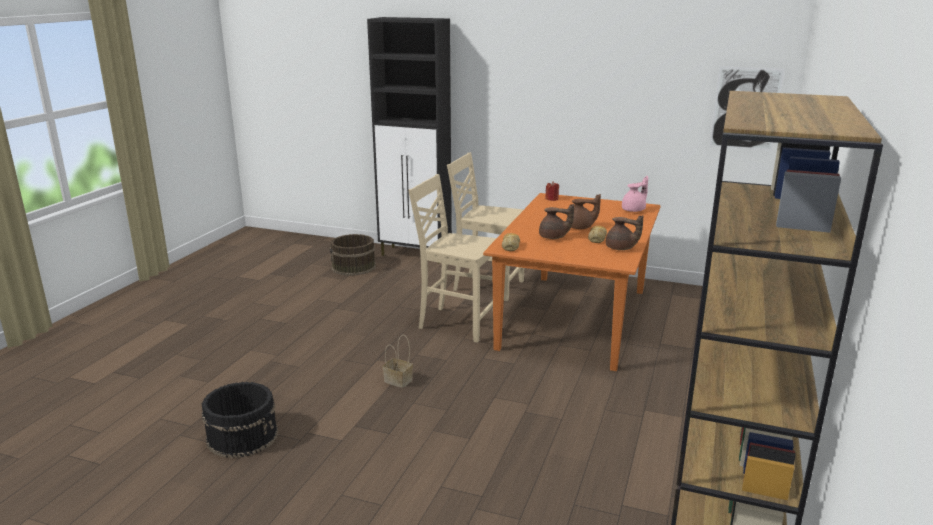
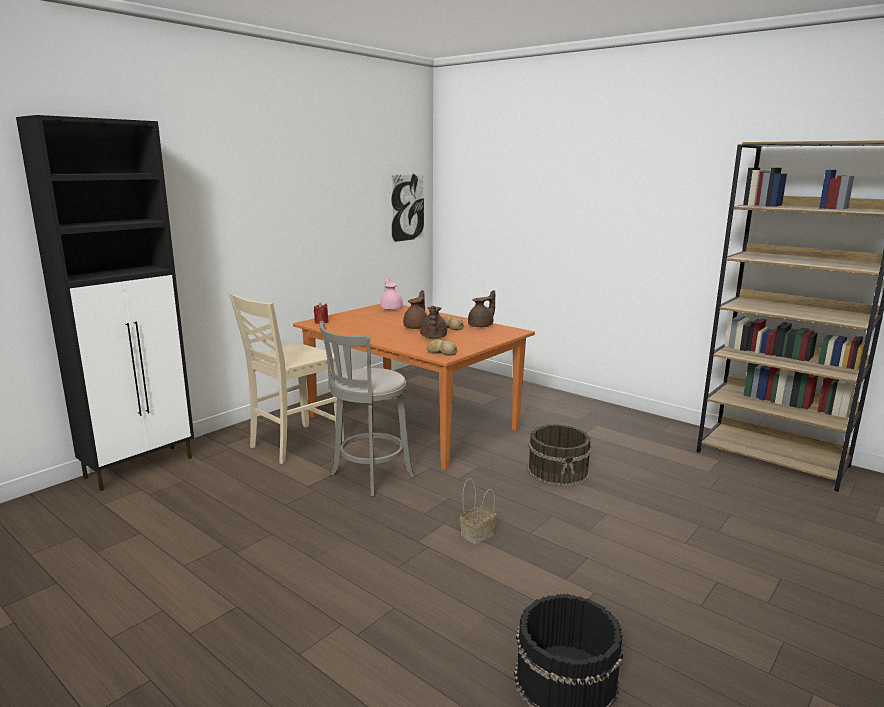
camera: 70 degrees left, 5 degrees down
(353, 267) = (108, 518): brown bucket -> brown bucket (558, 472)
(457, 323) = (368, 477): beige chair -> grey stool
(553, 237) = (433, 337): brown teapot -> brown teapot turned 150 degrees clockwise

